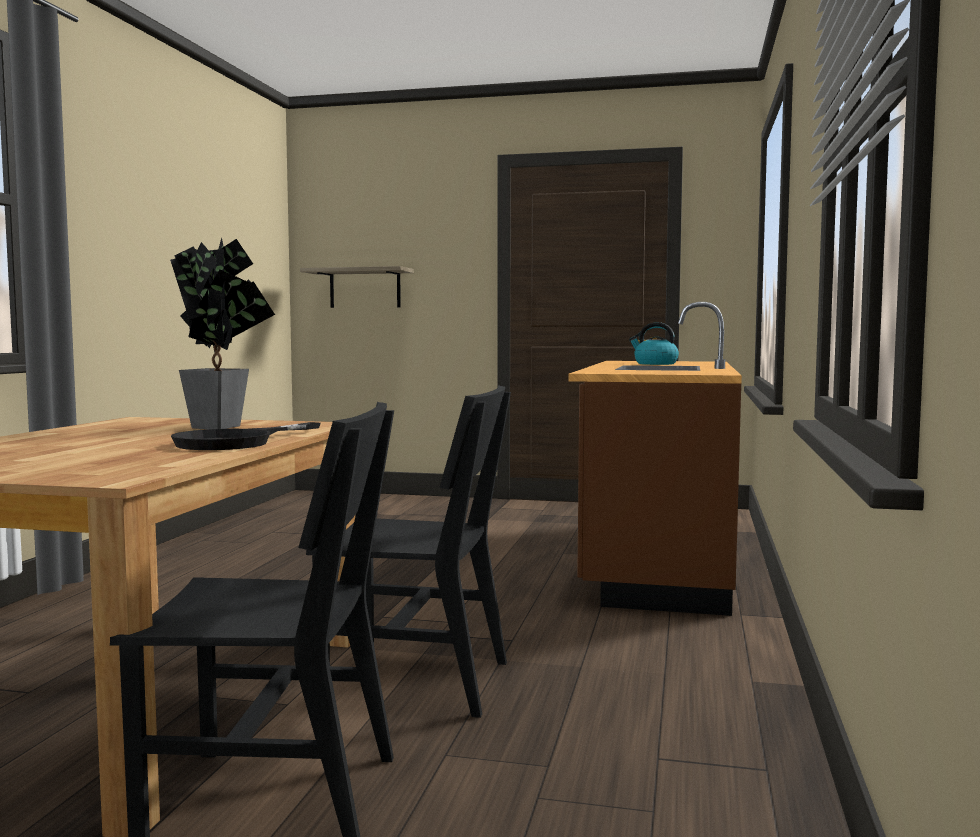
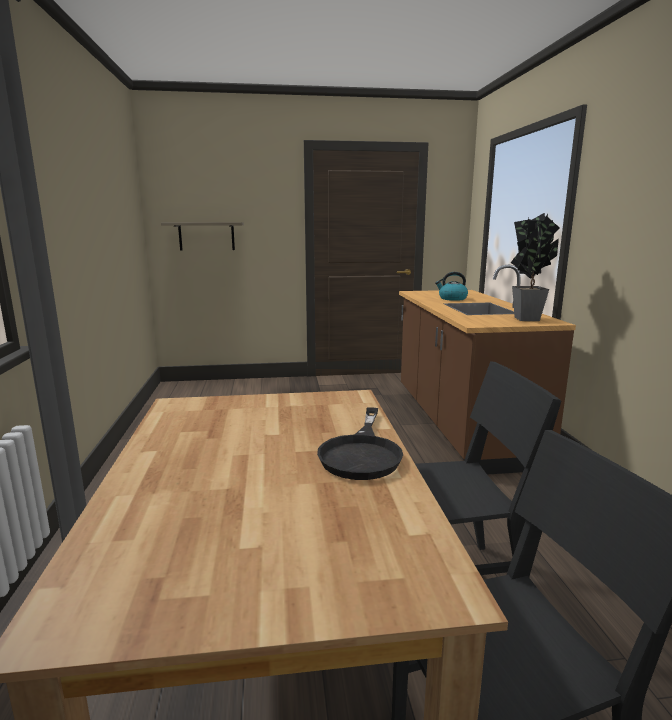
camera: 20 degrees left, 10 degrees up
(224, 426) = (282, 413): potted plant -> potted plant (527, 318)

